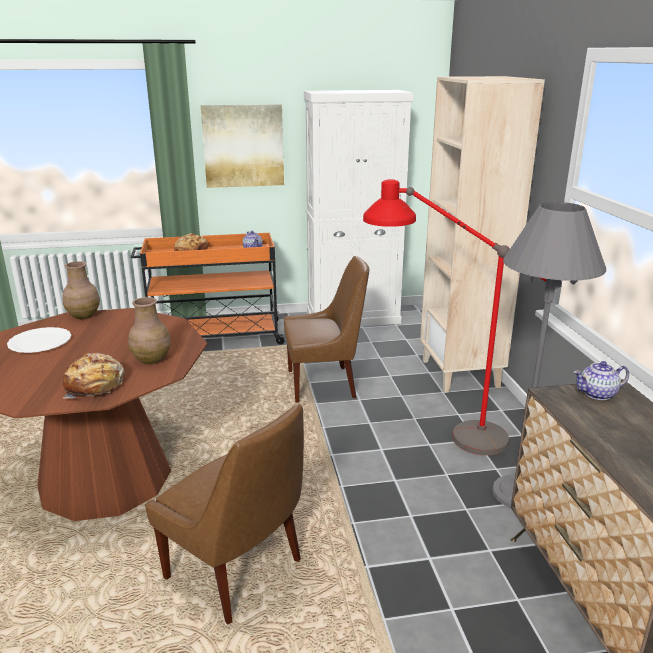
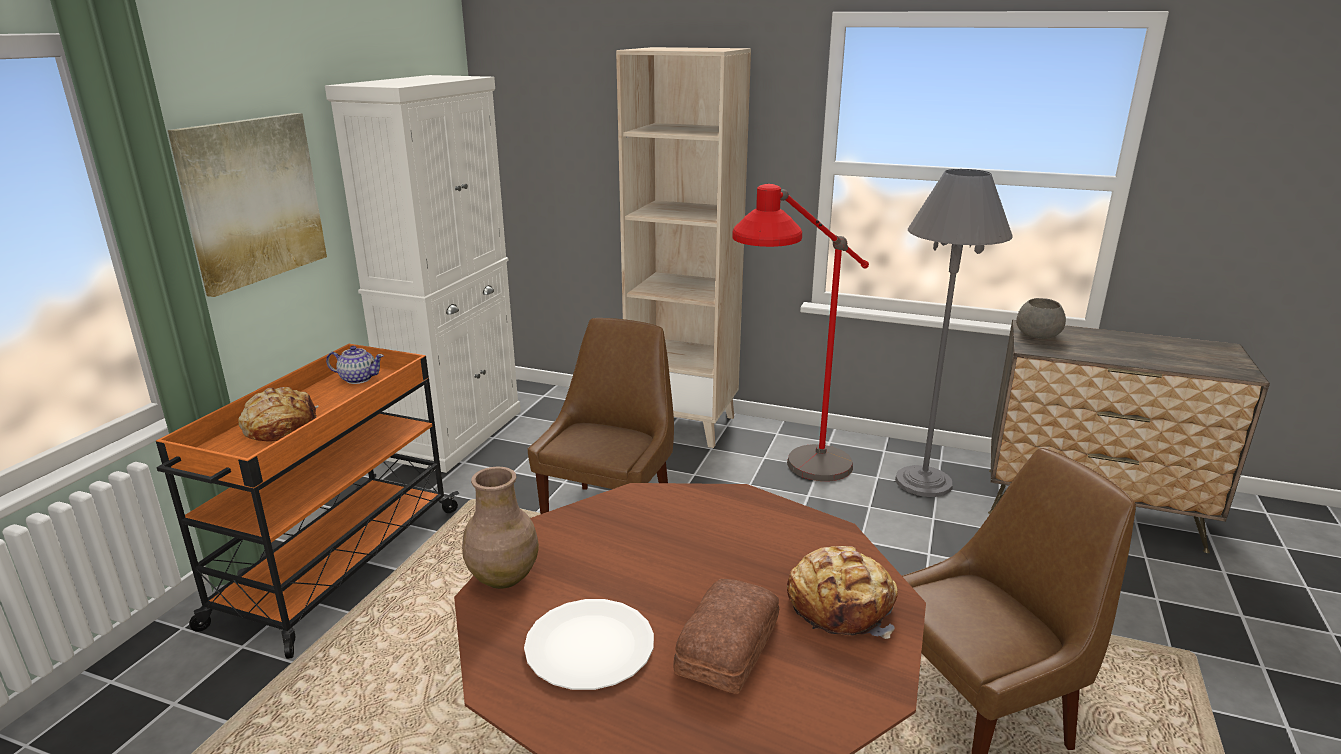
camera: 60 degrees left, 0 degrees up
(50, 366) = (725, 645): none -> bread
(152, 359) = (774, 538): brown vase -> none
(598, 394) = (1037, 334): teapot -> grey bowl

